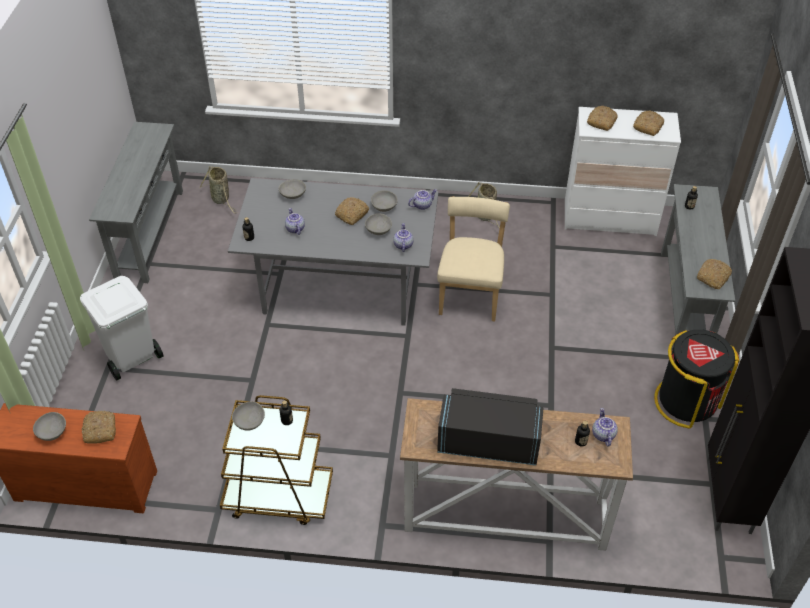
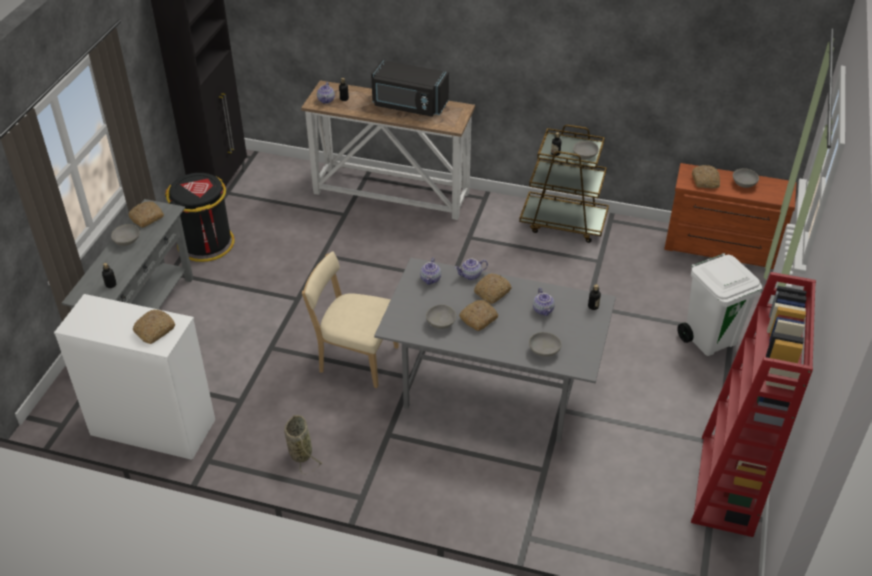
camera: 170 degrees left, 5 degrees down
(149, 234) = (727, 485): grey console table -> red bookcase
(221, 199) = (640, 528): basket -> none
(378, 230) = (453, 298): grey bowl -> grey bowl (127, 241)
(422, 205) = (398, 320): teapot -> teapot (471, 276)
(470, 294) = (355, 358): beige chair -> beige chair turned 90 degrees clockwise
(648, 126) = (105, 317): bread -> bread (492, 292)

